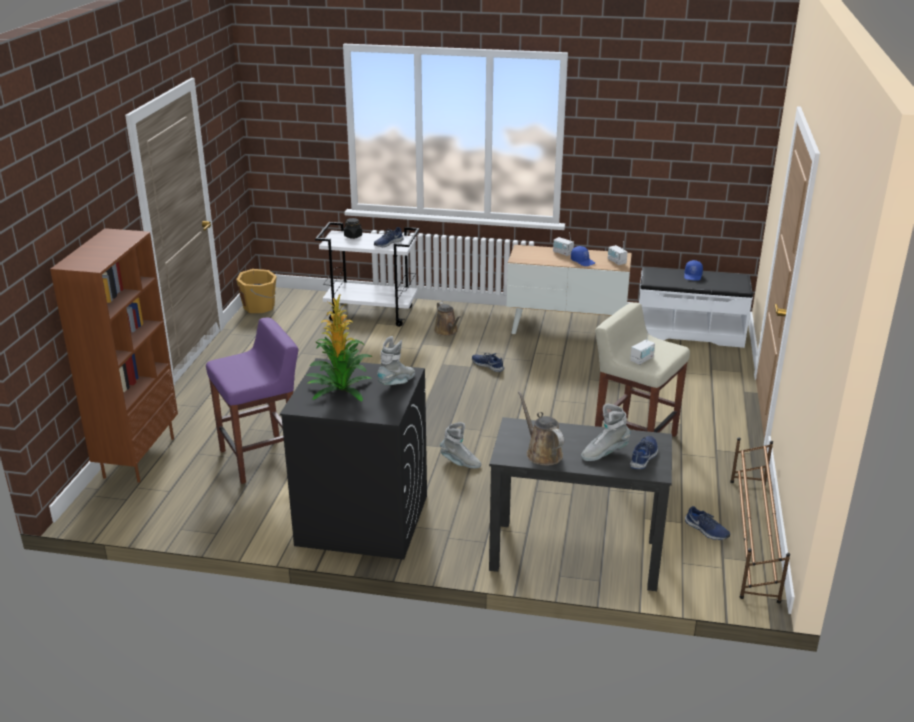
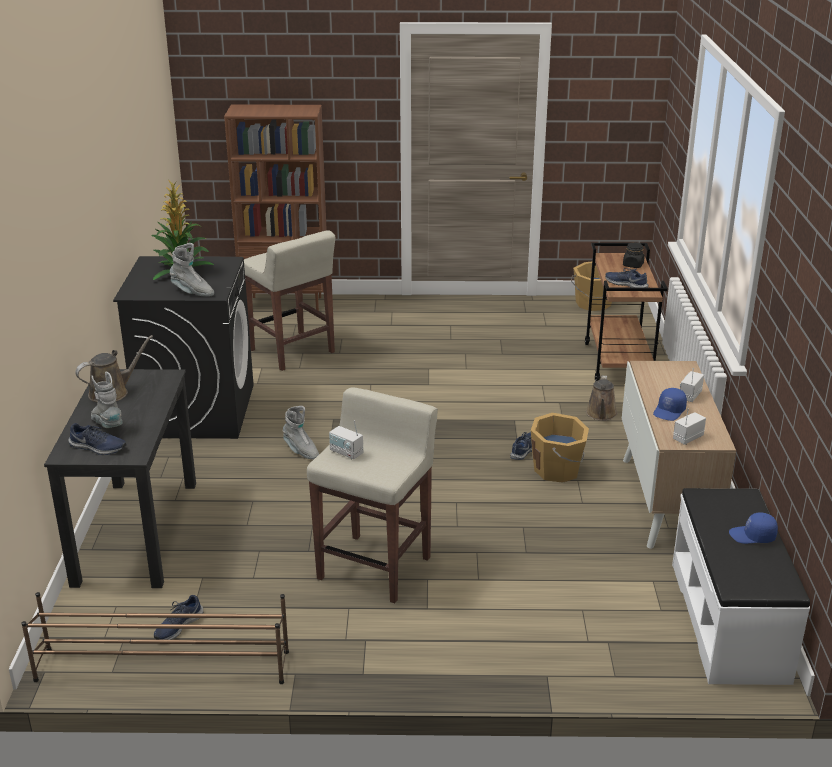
camera: 80 degrees right, 0 degrees up
(262, 458) = (292, 352): purple stool -> beige stool
(372, 313) = (618, 364): white cart -> brown cart
(447, 331) = (601, 414): brown watering can -> brown watering can turned 45 degrees counterclockwise
(460, 463) = (301, 451): grey boot -> grey boot turned 60 degrees counterclockwise
(519, 357) = (558, 470): none -> orange bucket

